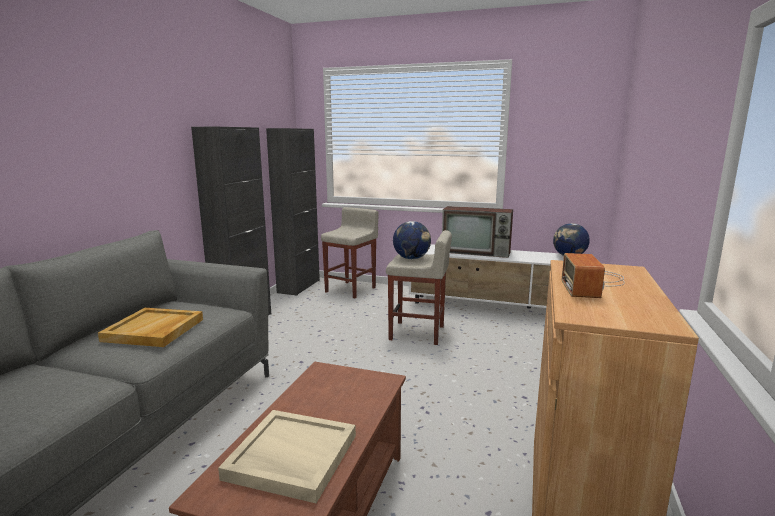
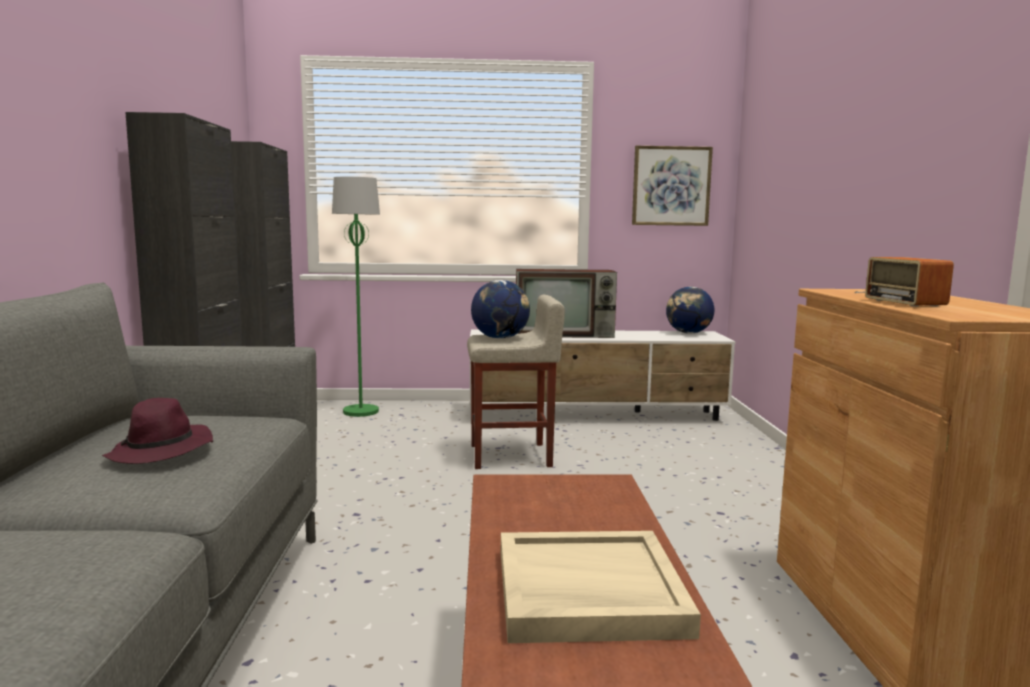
camera: 20 degrees left, 5 degrees down
(154, 330) = (161, 452): beige tray -> purple hat
(351, 289) = (361, 411): beige stool -> green floor lamp
(567, 148) = (671, 186): none -> picture

